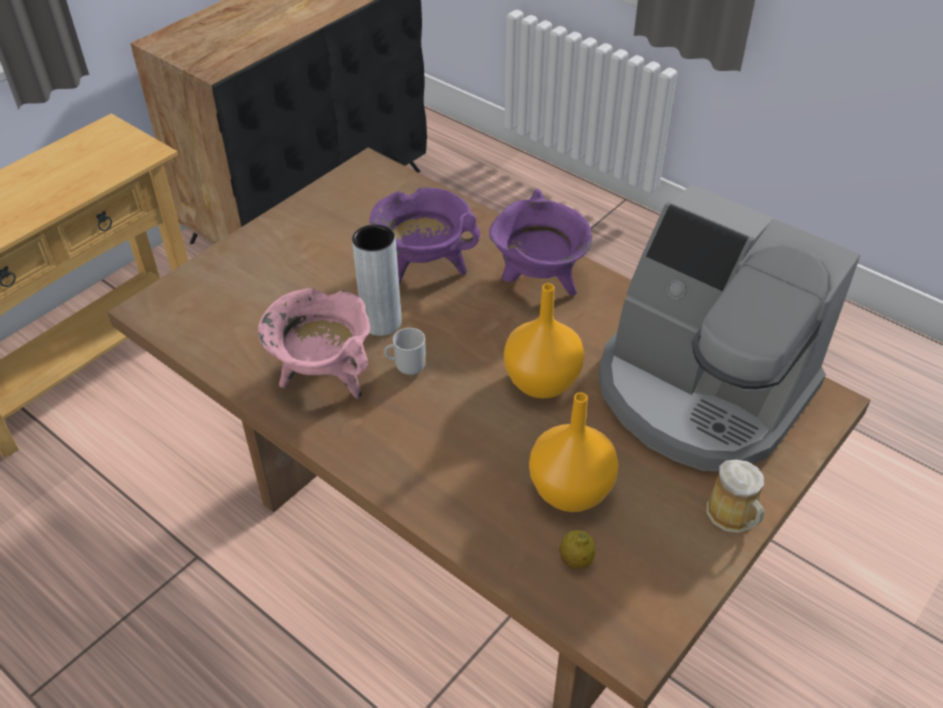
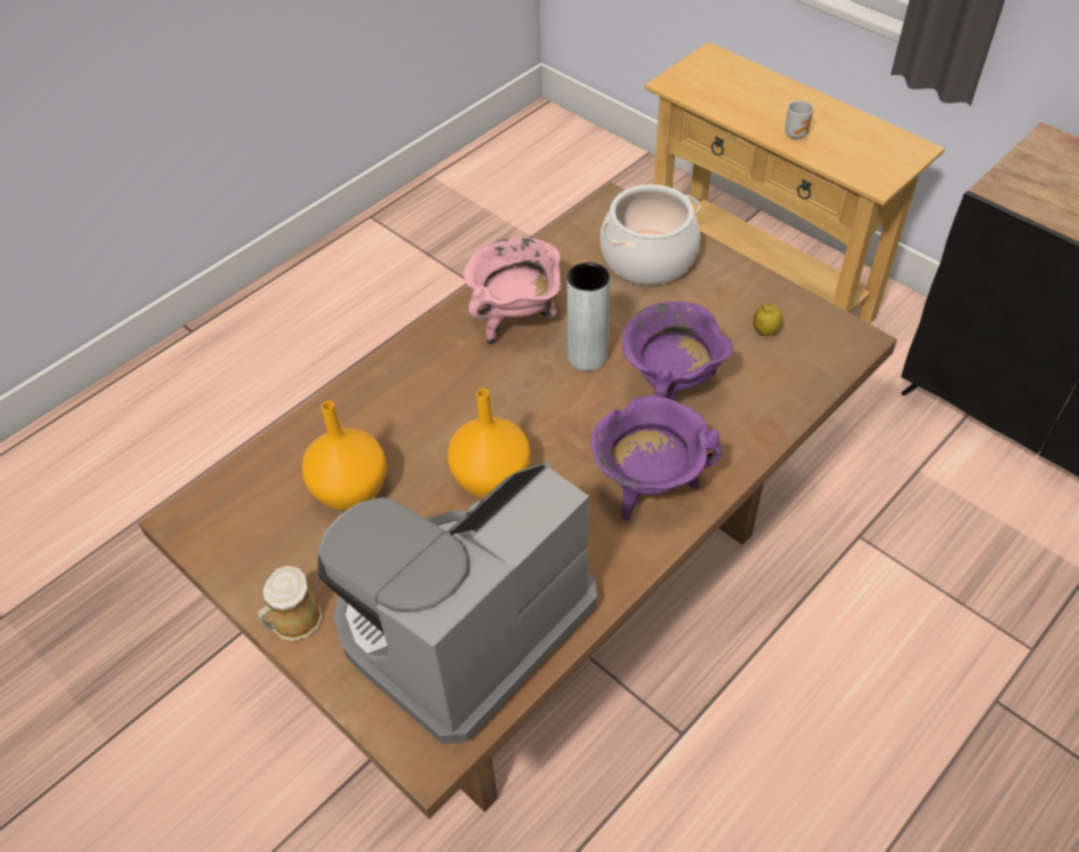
camera: 95 degrees right, 5 degrees up
(242, 282) = (648, 258): none -> cooking pot
(408, 367) = (523, 377): mug -> mug (796, 134)
(576, 561) = (276, 488): lemon -> lemon (765, 331)

